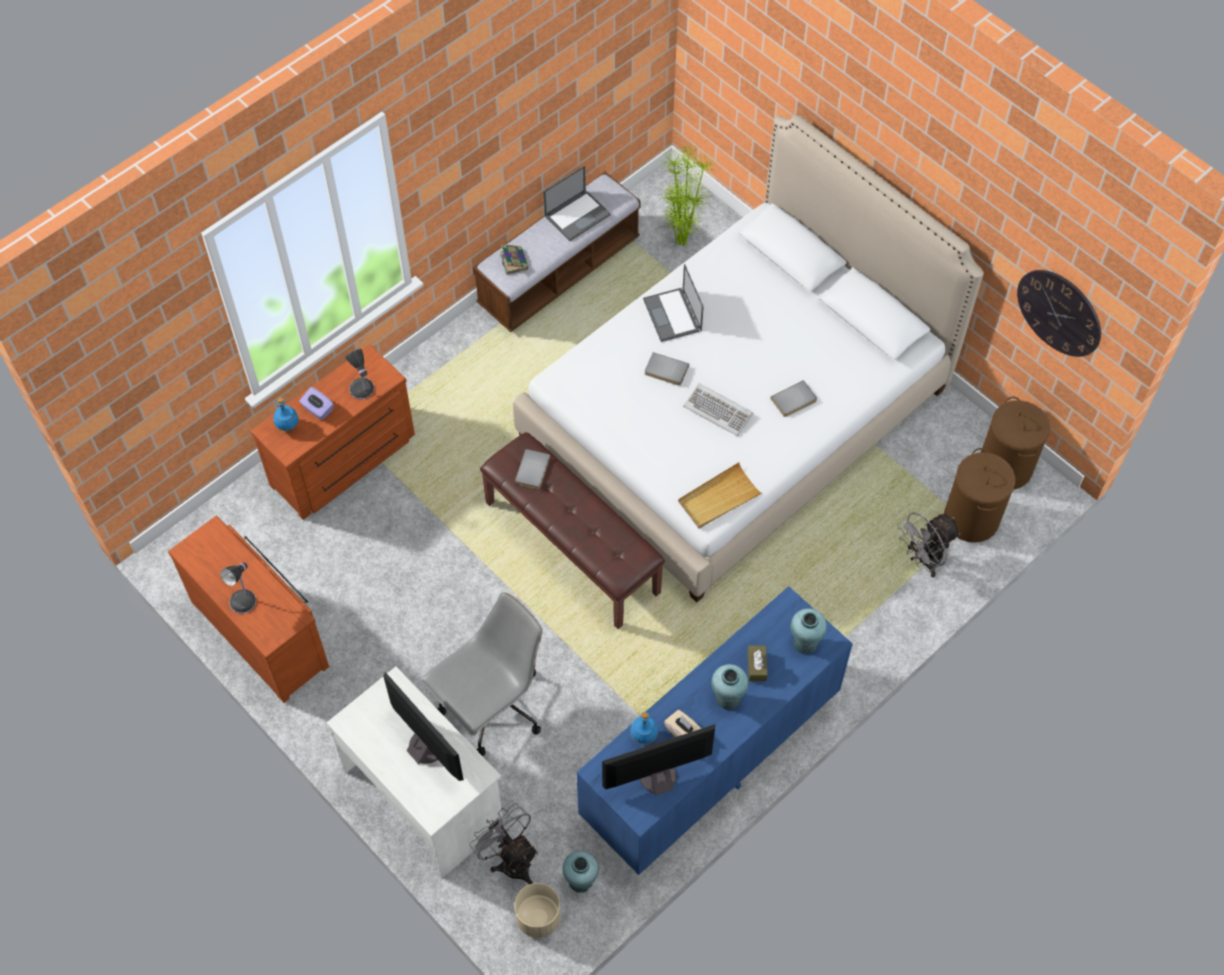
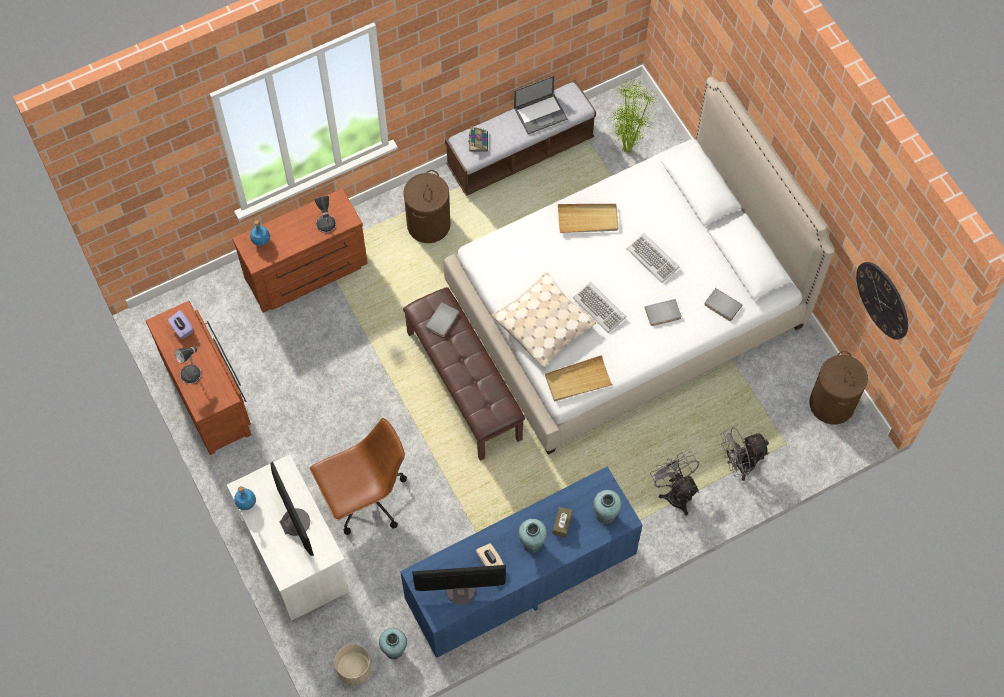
camera: 15 degrees right, 5 degrees up
(318, 409) = (287, 233): purple tissue box -> purple tissue box (182, 329)
(492, 708) = (365, 499): grey office chair -> brown office chair
(511, 860) = (346, 620): grey fan -> grey fan (675, 493)
(643, 736) = (458, 556): blue bottle -> blue bottle (246, 503)
(658, 444) = (544, 324): none -> beige pillow
(666, 371) = (568, 265): grey book -> grey book (722, 306)
(673, 315) = (588, 219): laptop -> beige tray
(762, 341) = (653, 258): none -> keyboard
(971, 518) = (789, 439): brown laundry basket -> brown laundry basket (428, 224)

